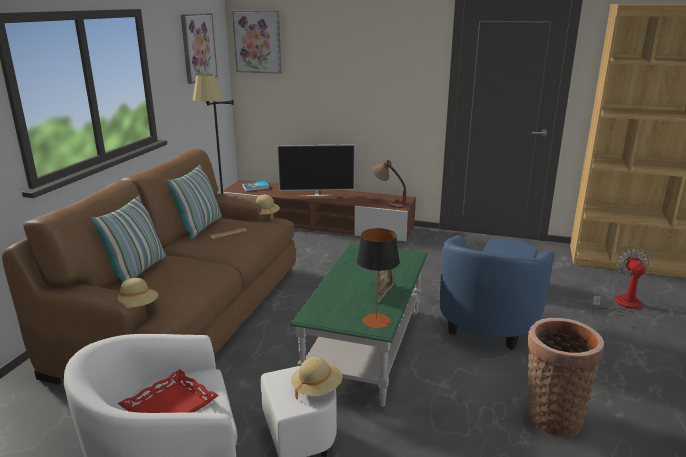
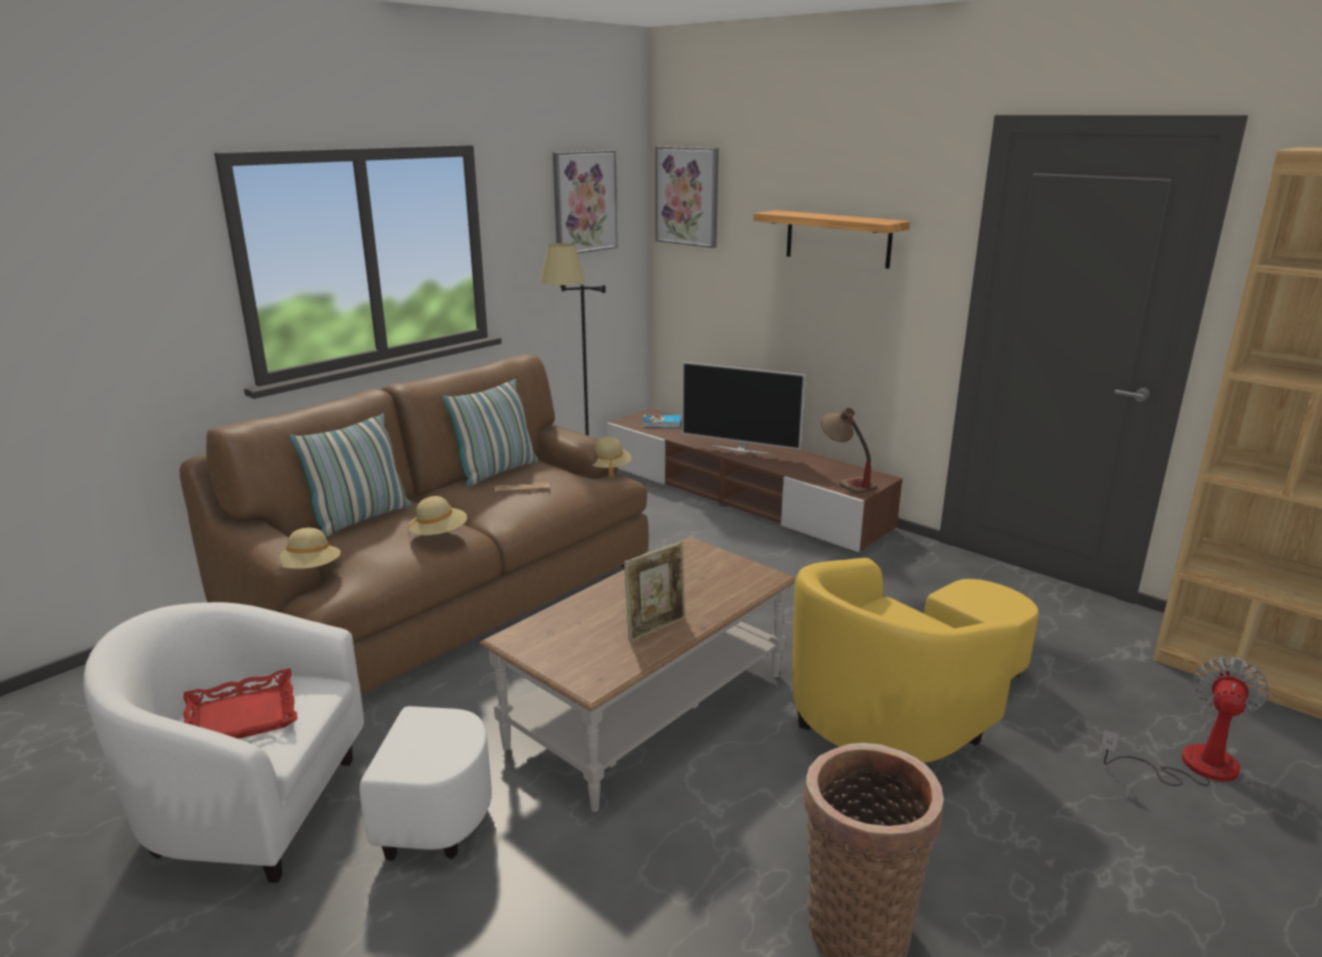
camera: 25 degrees right, 0 degrees up
(316, 388) = (450, 750): beige hat -> beige hat (439, 534)
(365, 62) = (838, 238): none -> shelf
(366, 346) = (649, 709): green coffee table -> brown coffee table
(376, 321) = (598, 670): table lamp -> none
(492, 315) = (904, 714): blue armchair -> yellow armchair

